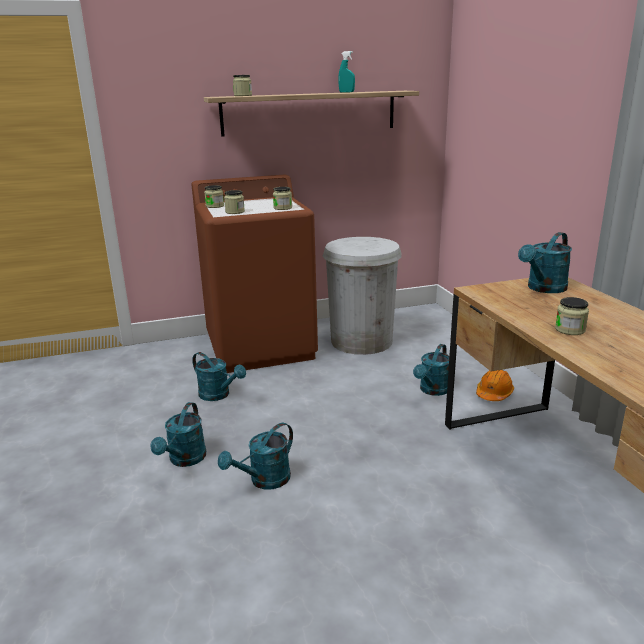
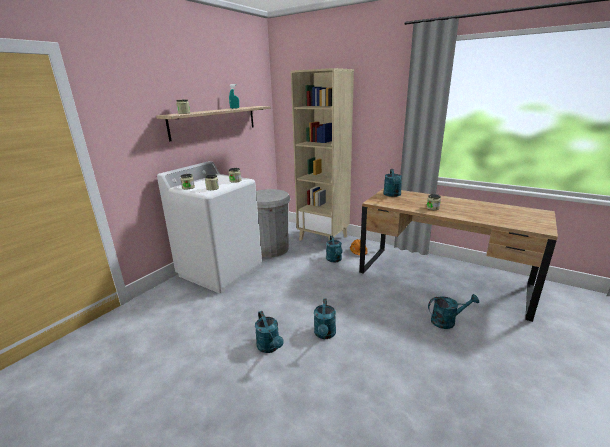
camera: 40 degrees left, 0 degrees up
(219, 395) = (236, 305): turquoise watering can -> turquoise watering can (447, 321)
(261, 346) = (221, 270): brown washing machine -> white washing machine
(465, 352) = (324, 238): none -> beige bookcase

